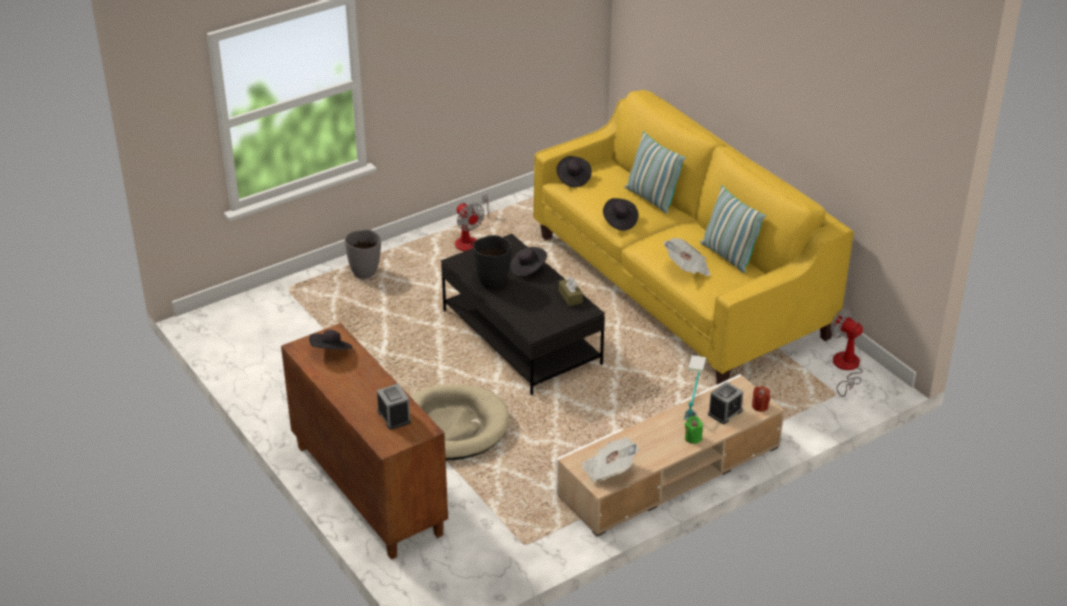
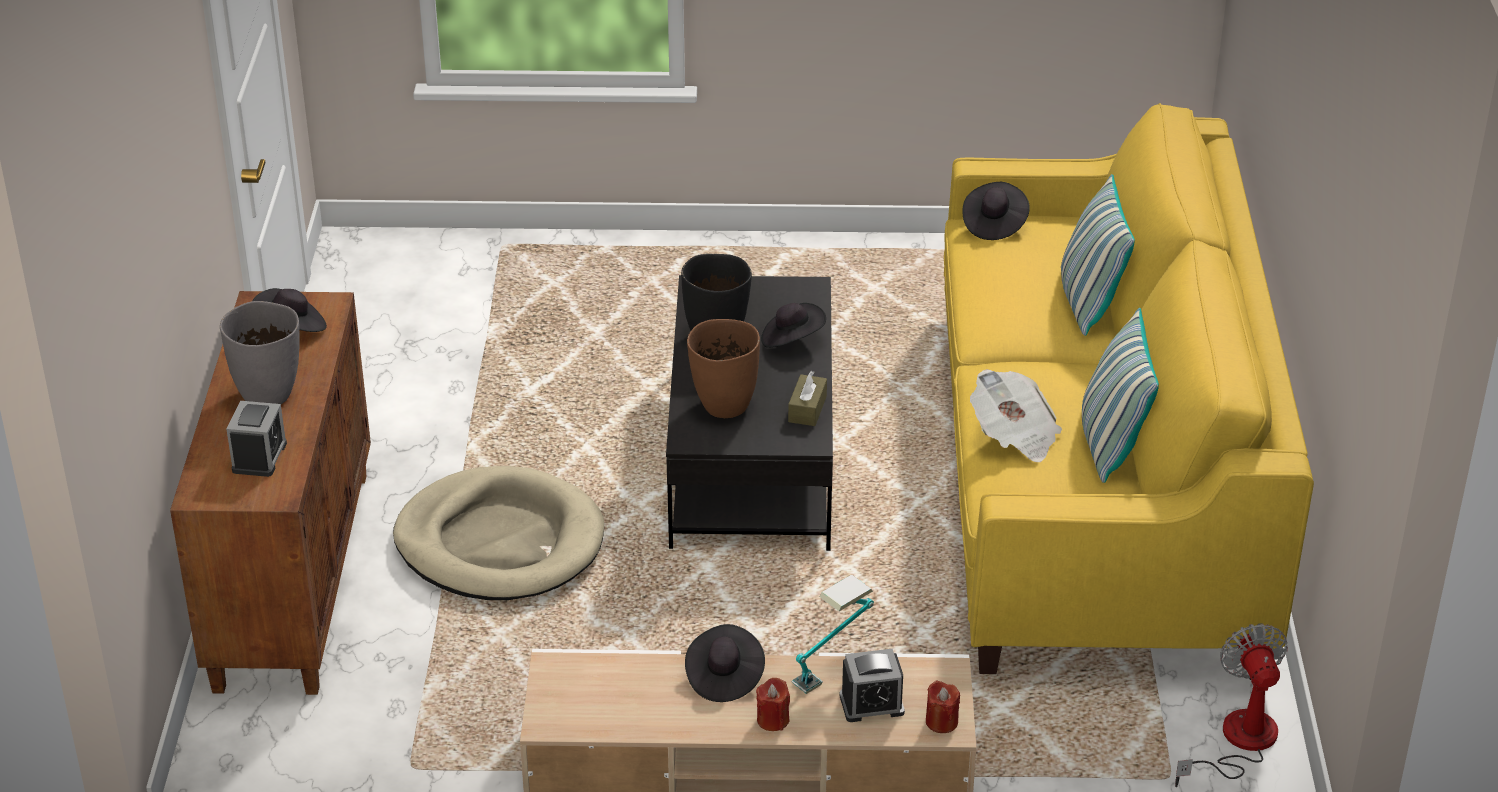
camera: 35 degrees right, 0 degrees up
(365, 272) = (633, 266): grey vase -> grey vase (269, 395)
(470, 240) = (838, 278): fan -> none
(532, 311) = (724, 406): none -> brown vase
(608, 470) = (585, 705): newspaper -> none
(619, 221) = (993, 318): black hat -> black hat (724, 677)
(693, 438) = (773, 720): green candle -> red candle

